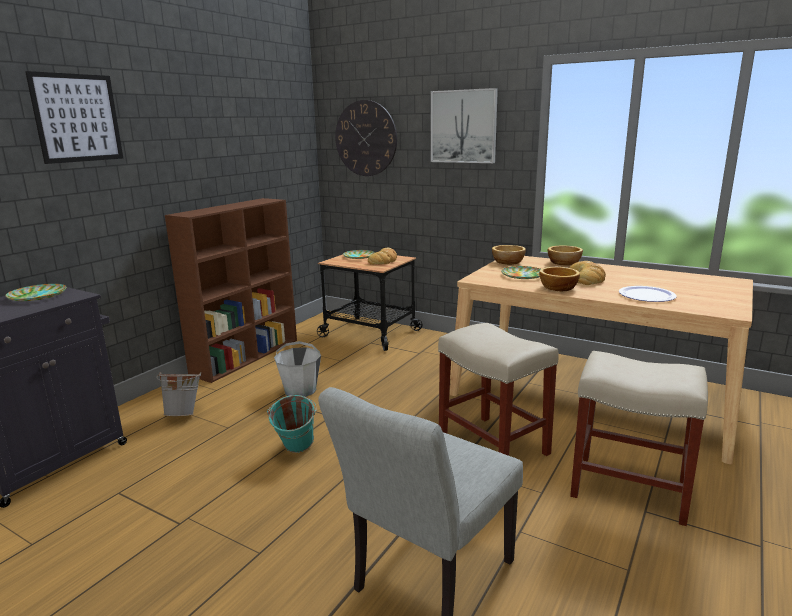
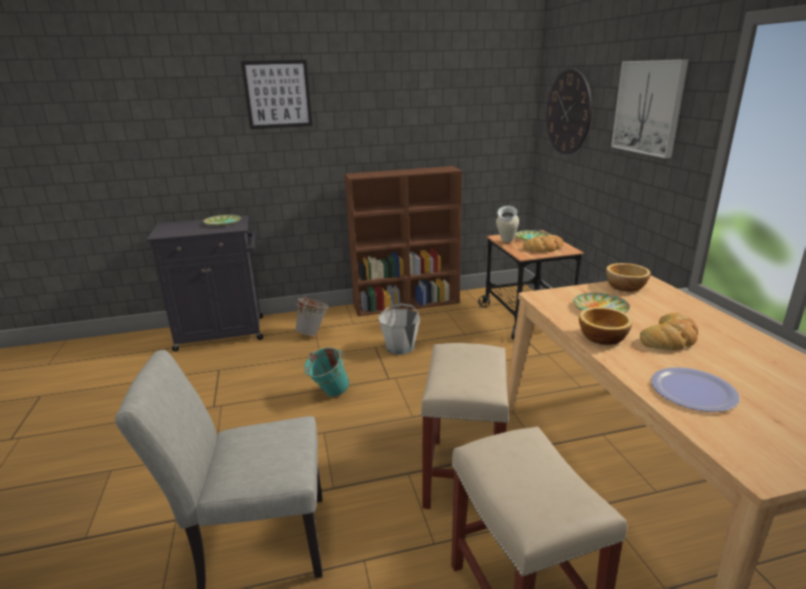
camera: 45 degrees right, 5 degrees up
(348, 264) = (505, 244): none -> vase
(564, 263) = (695, 308): bowl -> none

